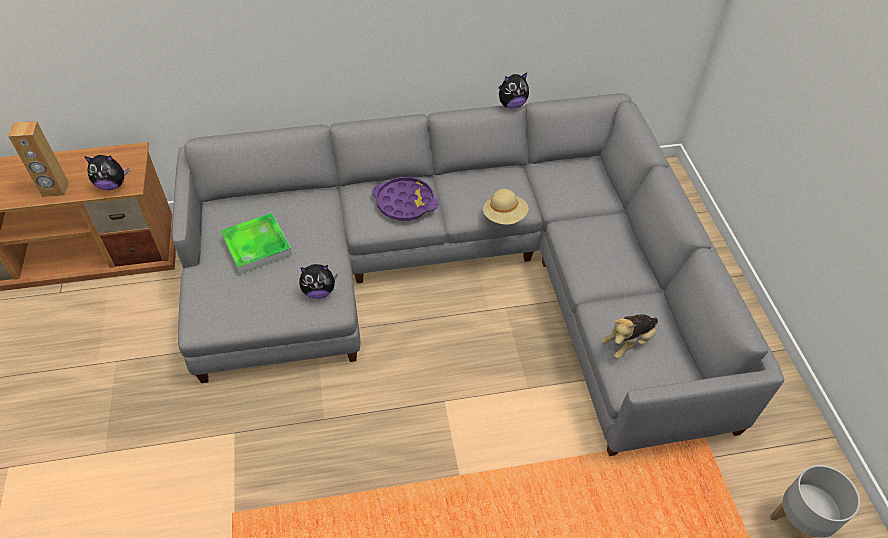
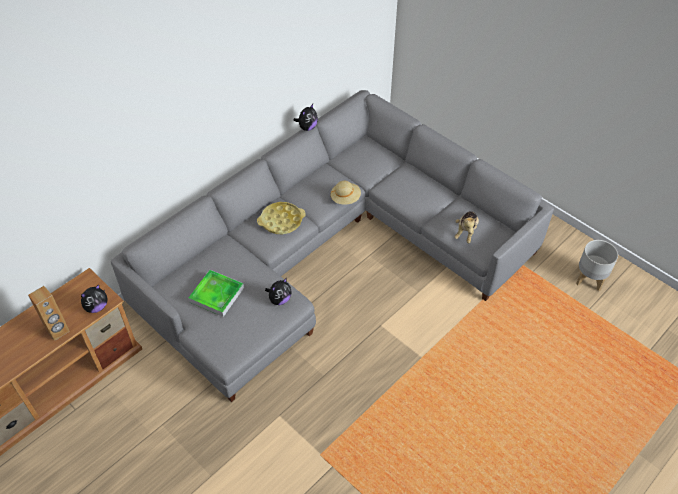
camera: 35 degrees left, 0 degrees up
(405, 203) = (281, 221): purple tray -> yellow tray

